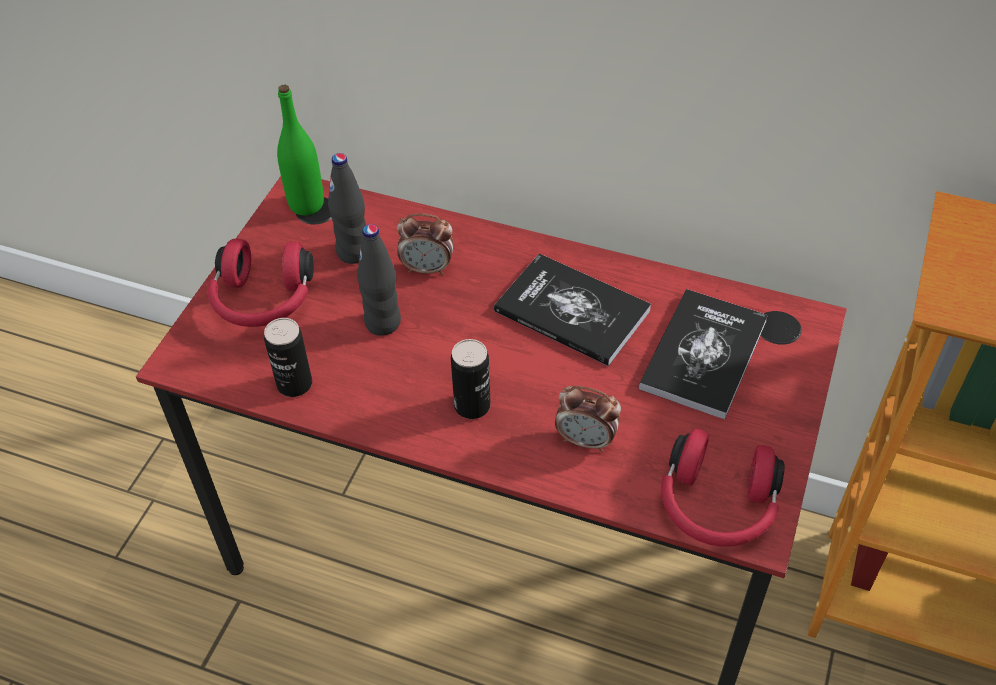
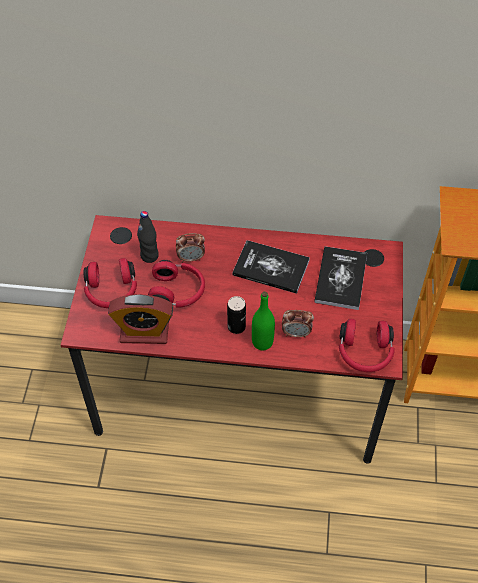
camera: 15 degrees left, 5 degrees up
(294, 384) = (144, 333): can -> alarm clock
(306, 204) = (115, 233): green bottle -> green bottle (262, 342)
(383, 323) = (178, 292): black bottle -> red headphones

